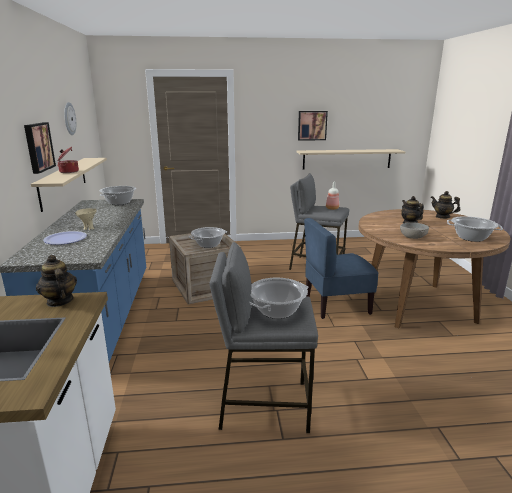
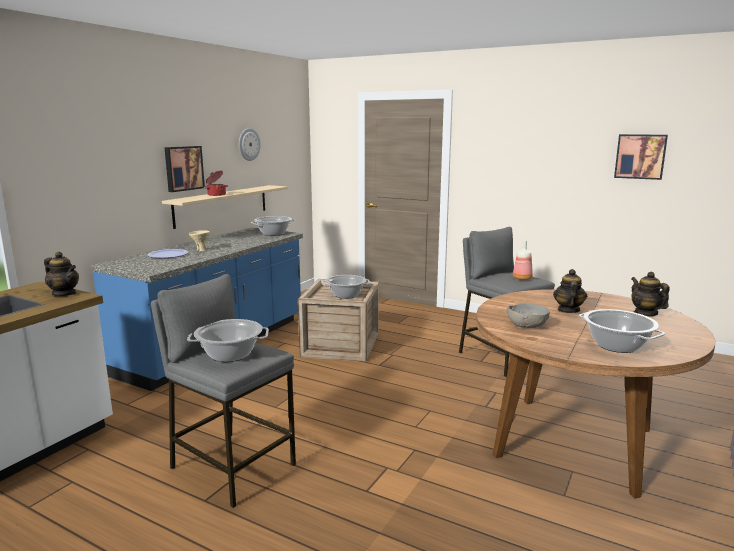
camera: 35 degrees right, 5 degrees down
(59, 301) = (64, 294): teapot -> teapot turned 120 degrees clockwise
(312, 125) = (554, 162): picture -> picture (640, 156)
(336, 305) = (455, 406): blue chair -> none
(347, 159) = (607, 215): beige shelf -> none

